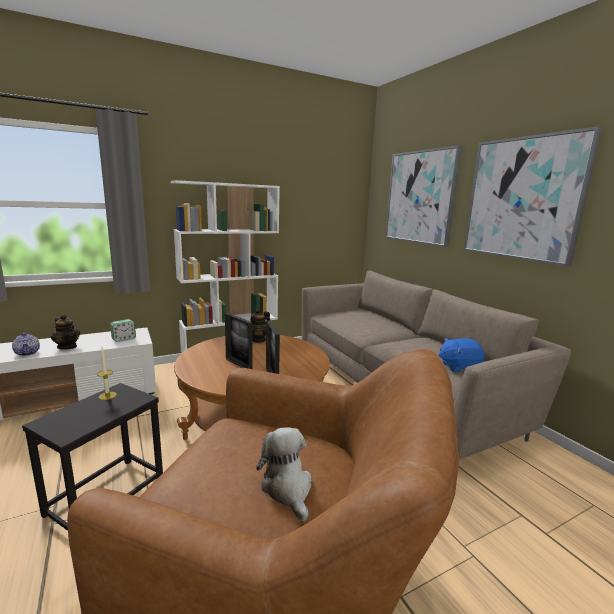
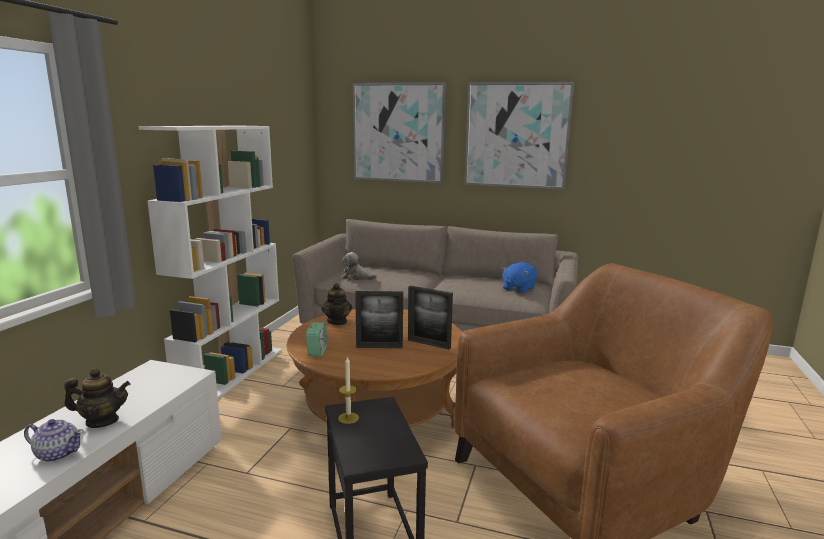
camera: 45 degrees left, 0 degrees up
(124, 339) = (162, 381): alarm clock -> alarm clock (317, 351)
(288, 488) = (610, 386): plush toy -> plush toy (357, 277)

